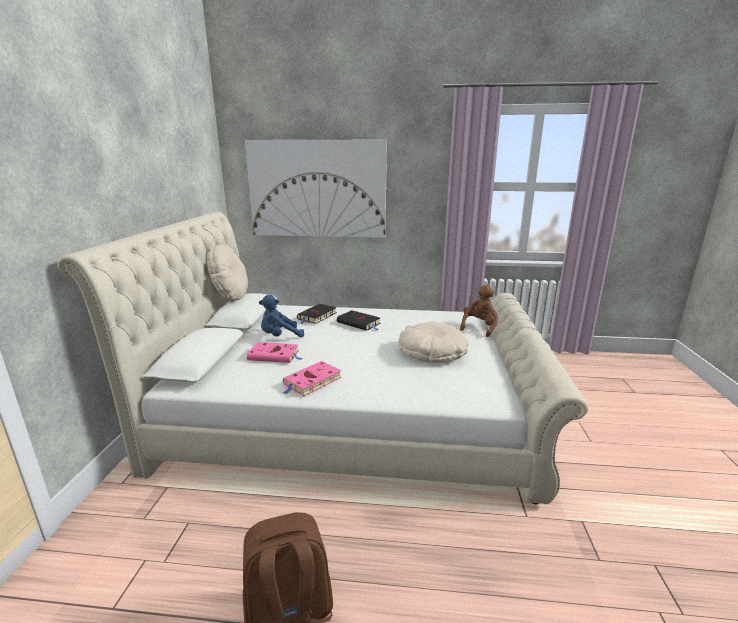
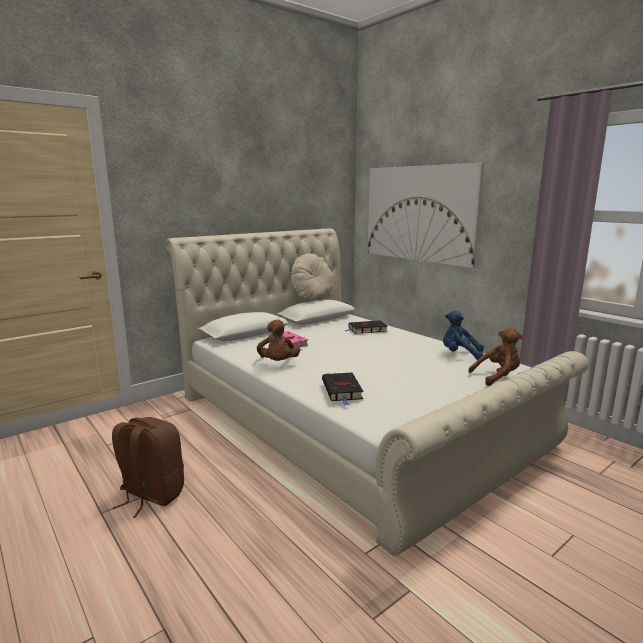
camera: 45 degrees right, 5 degrees down
(280, 336) = (315, 334): blue plush toy -> blue plush toy (459, 354)
(311, 382) = (278, 363): pink book -> brown plush toy
(359, 323) = (388, 342): black book -> black book (342, 391)
(431, 352) = (402, 377): beige pillow -> none

